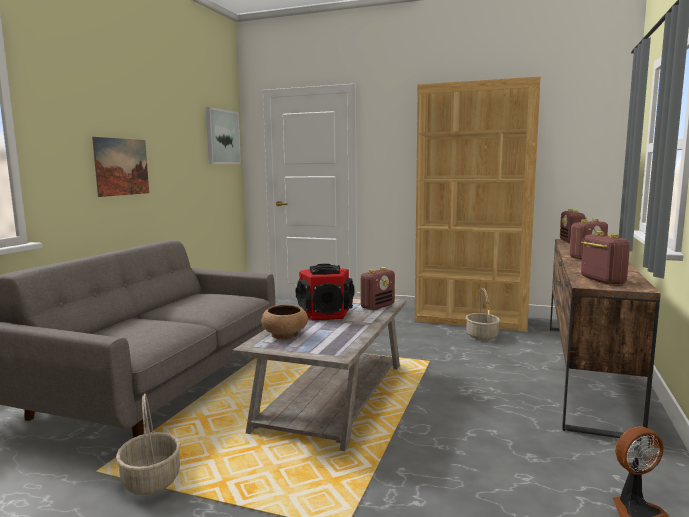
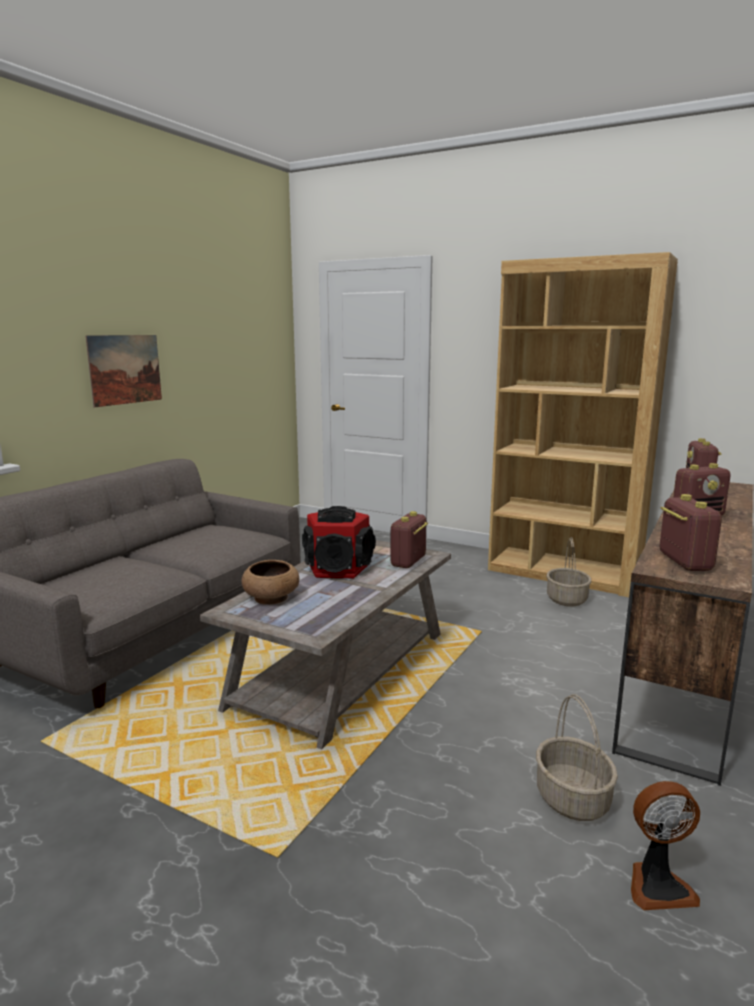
camera: 10 degrees right, 5 degrees up
(152, 480) = (93, 761): basket -> basket (573, 799)
(222, 137) = (265, 323): picture -> none
(377, 306) = (408, 562): radio -> radio turned 150 degrees clockwise

